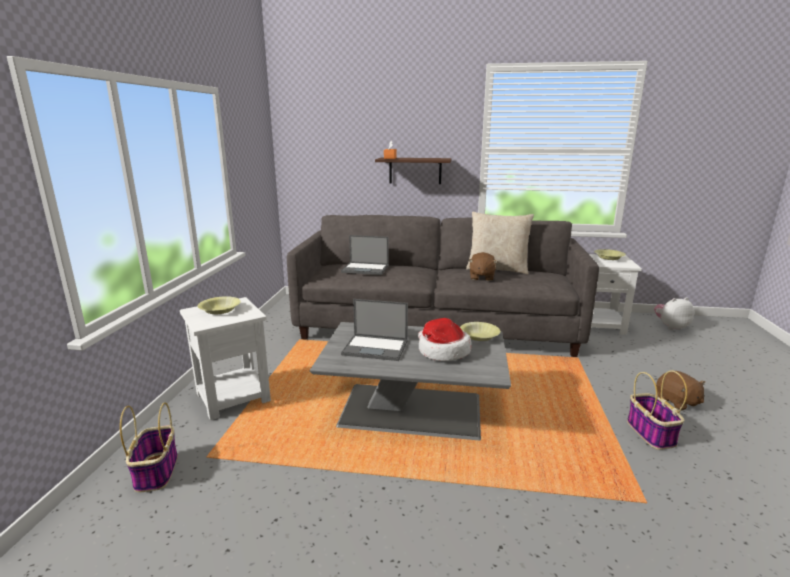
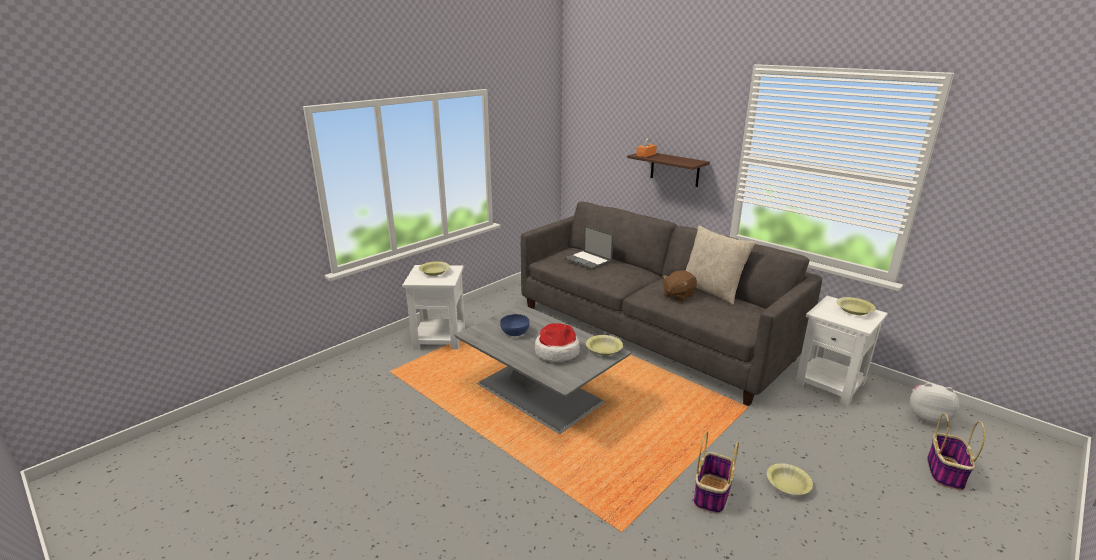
camera: 35 degrees right, 5 degrees up
(156, 471) = (360, 369): basket -> basket (944, 471)
(376, 347) = (515, 332): laptop -> blue bowl
(677, 402) = (788, 484): brown plush toy -> yellow bowl

